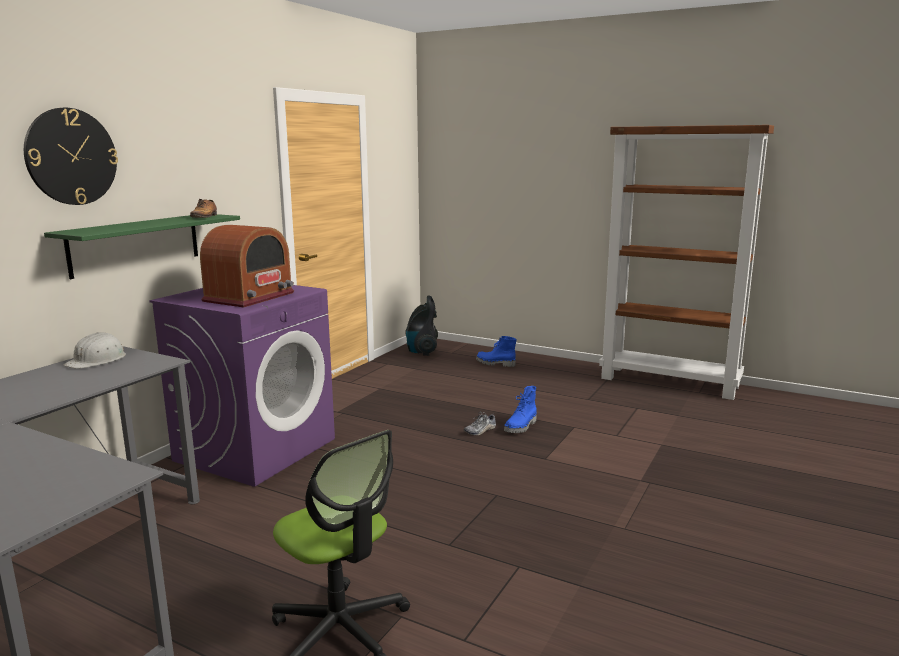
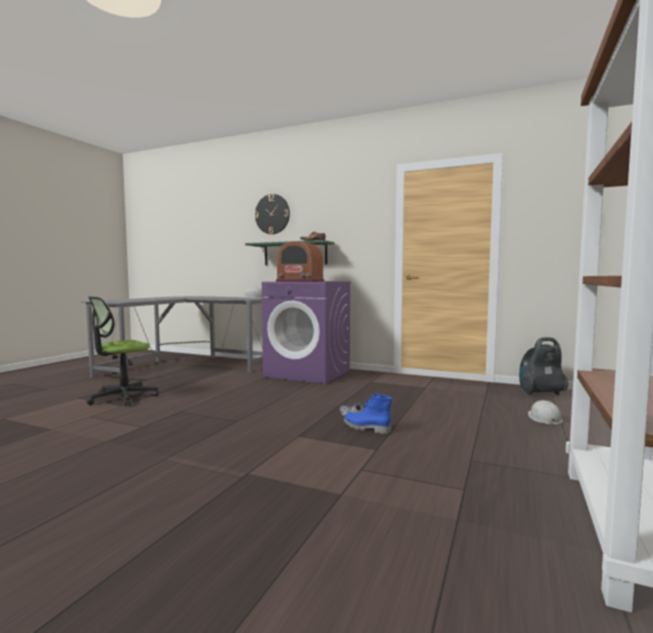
camera: 85 degrees right, 10 degrees down
(495, 364) = (544, 418): blue boot -> white hard hat

